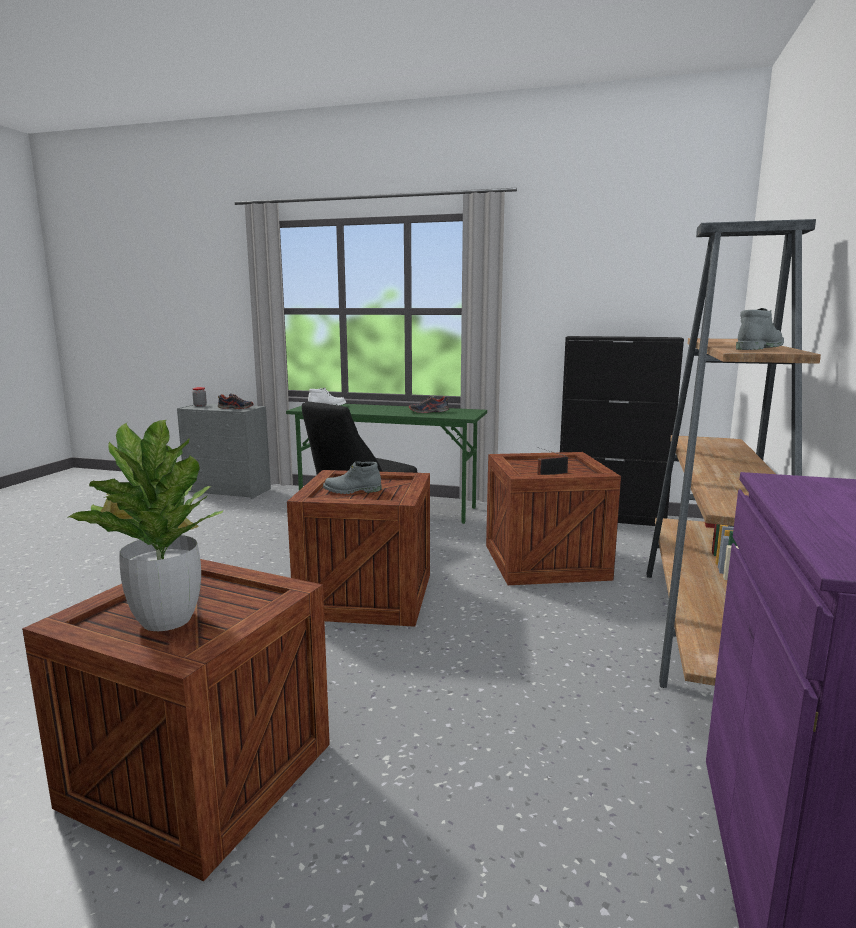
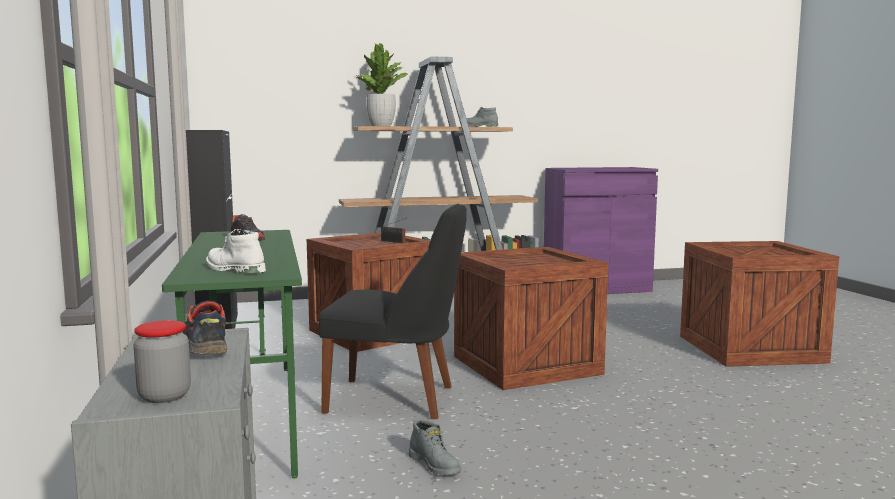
camera: 120 degrees left, 5 degrees down
(166, 620) = (768, 251): potted plant -> potted plant (381, 126)
(352, 491) = (538, 261): grey boot -> grey boot (435, 465)

